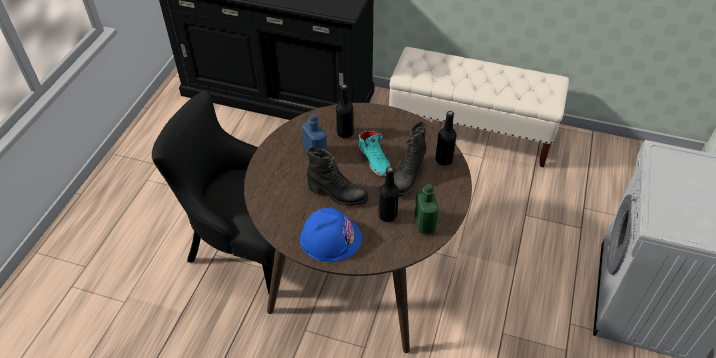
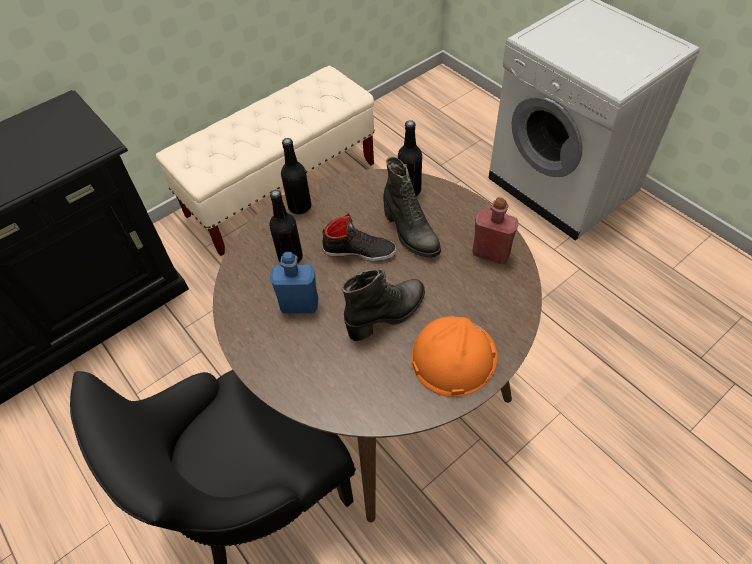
camera: 55 degrees left, 5 degrees up
(330, 238) = (453, 356): blue hard hat -> orange hard hat
(374, 160) = (359, 250): turquoise shoe -> black shoe
(387, 215) = (455, 281): black bottle -> black bottle (300, 207)
(424, 223) = (491, 253): green bottle -> red bottle

